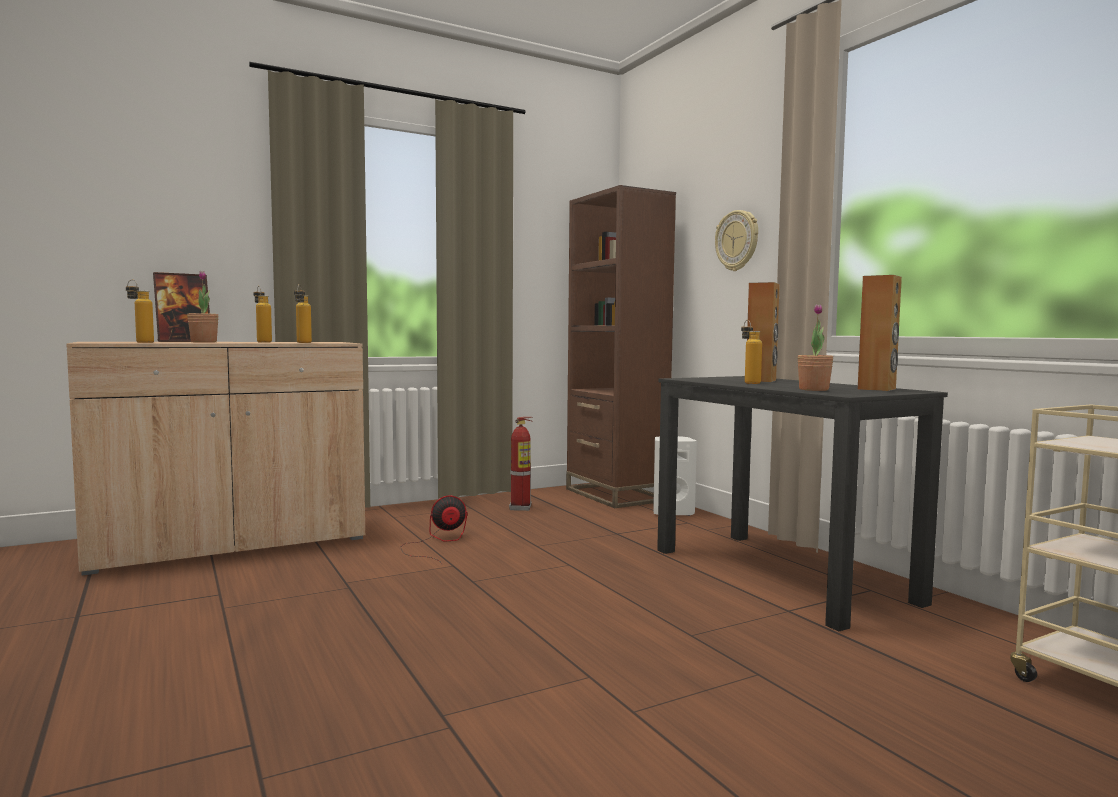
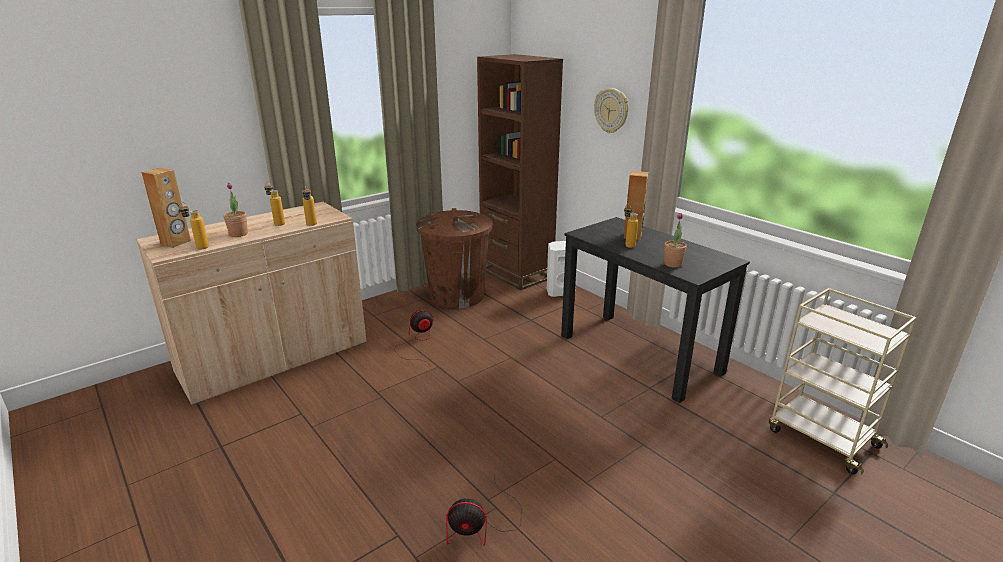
camera: 10 degrees left, 20 degrees up
(184, 341) = (216, 228): picture frame -> none
(410, 748) = (482, 525): none -> fan
(521, 508) = (457, 296): fire extinguisher -> brown trash can
(877, 389) = (709, 257): brown speaker -> brown speaker (176, 242)

